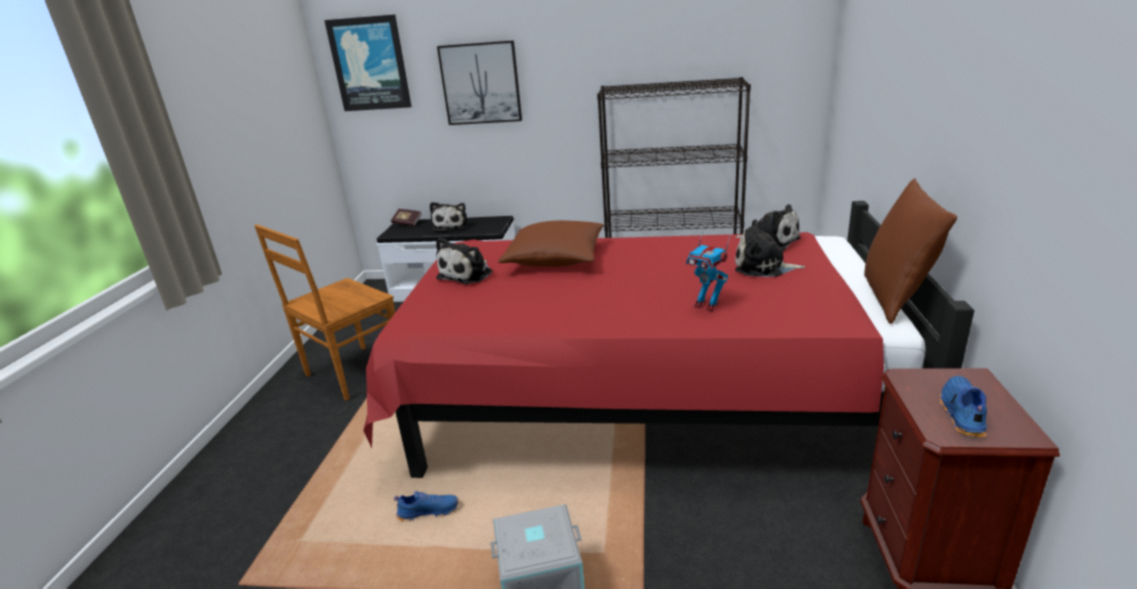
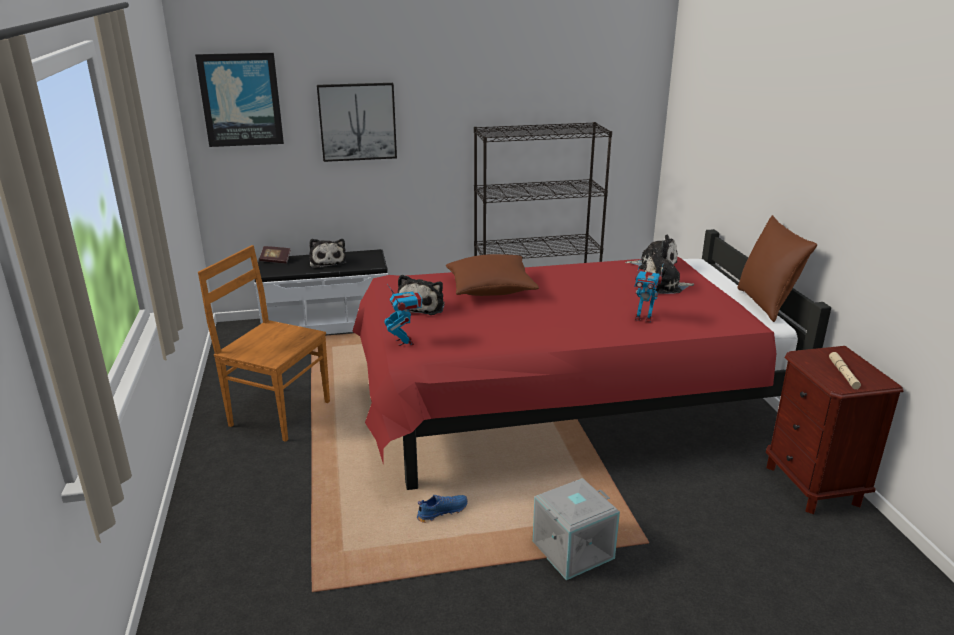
camera: 20 degrees left, 0 degrees up
(352, 373) = (278, 413): brown chair -> brown chair turned 90 degrees clockwise
(413, 312) = (405, 342): none -> toy robot
(960, 414) = (843, 374): blue shoe -> beige flashlight

